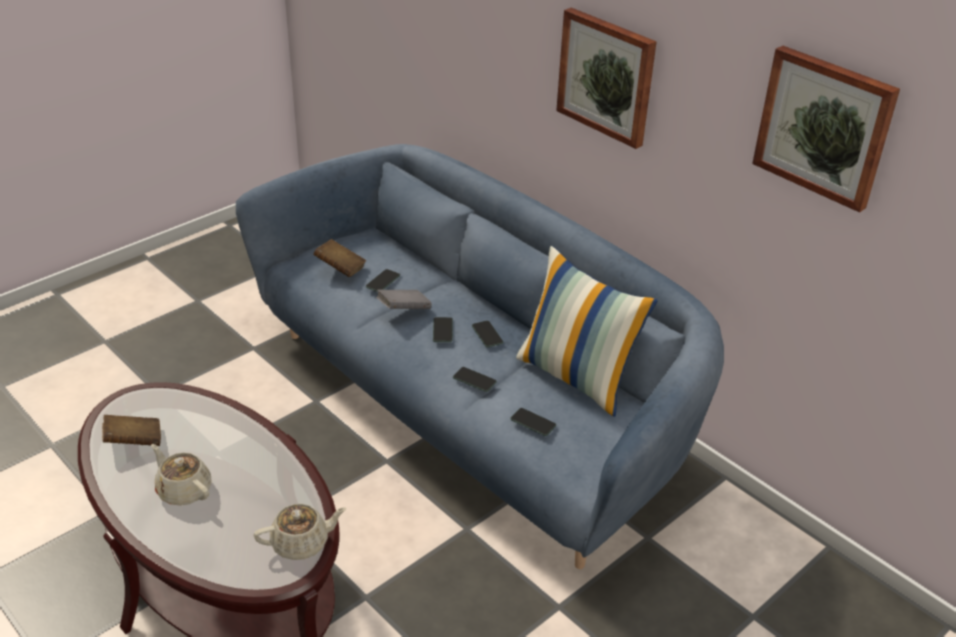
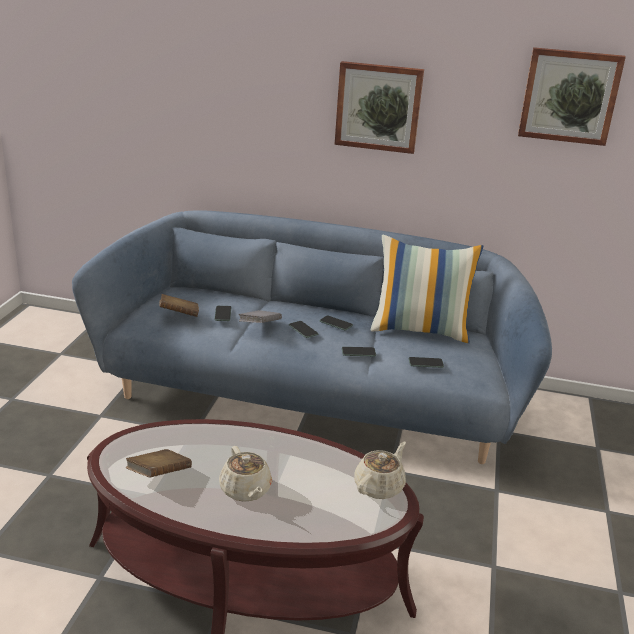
camera: 35 degrees left, 10 degrees down
(184, 490) = (245, 490): beige teapot -> beige teapot turned 120 degrees counterclockwise

